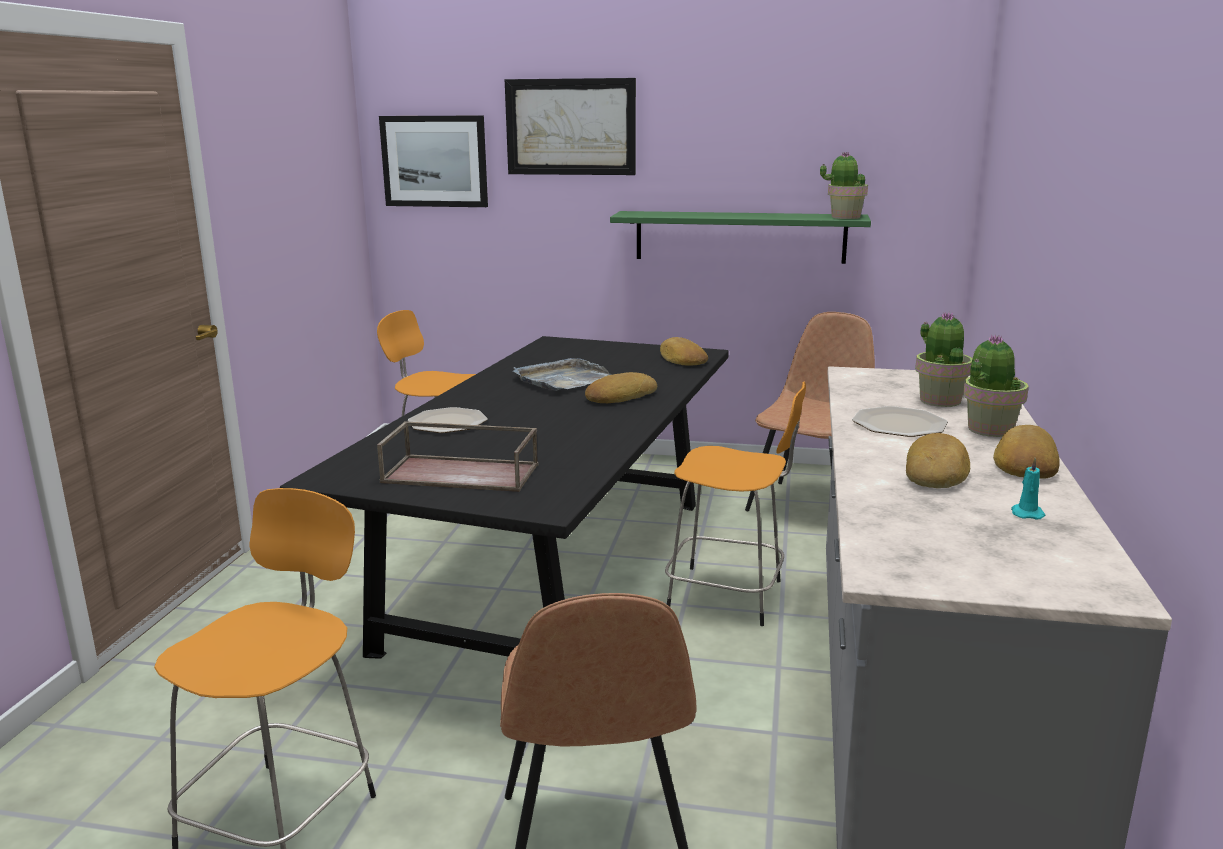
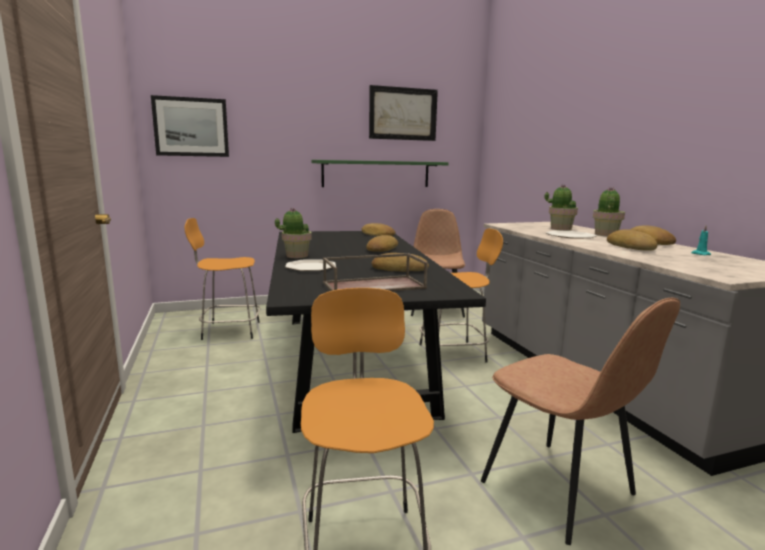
camera: 30 degrees left, 5 degrees down
(559, 445) = (399, 269): none -> bread
(563, 379) = (335, 245): grey tray -> none
(571, 127) = (281, 110): picture -> picture (403, 114)
(845, 217) = (432, 161): potted plant -> potted plant (296, 256)

